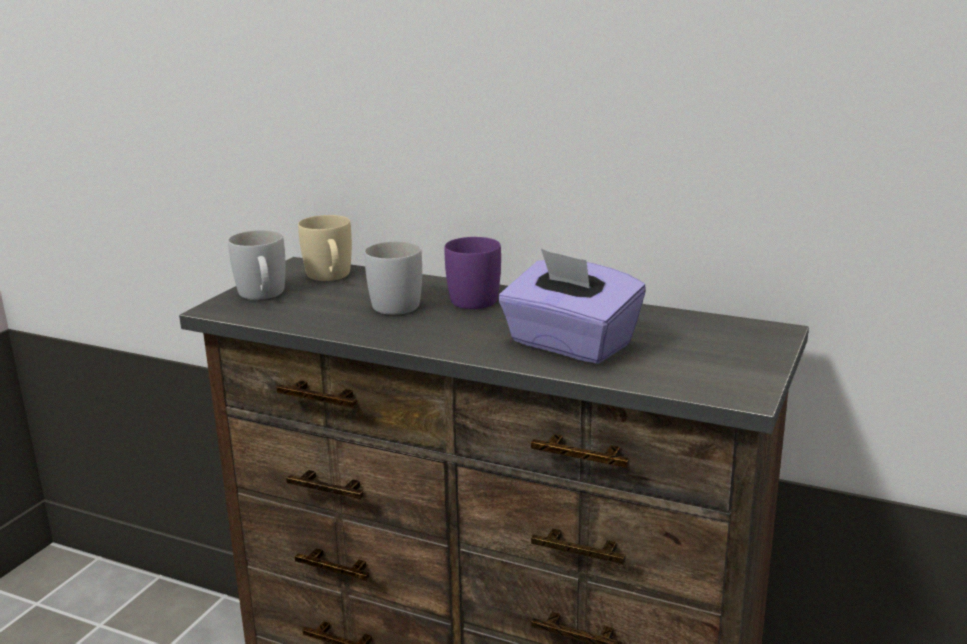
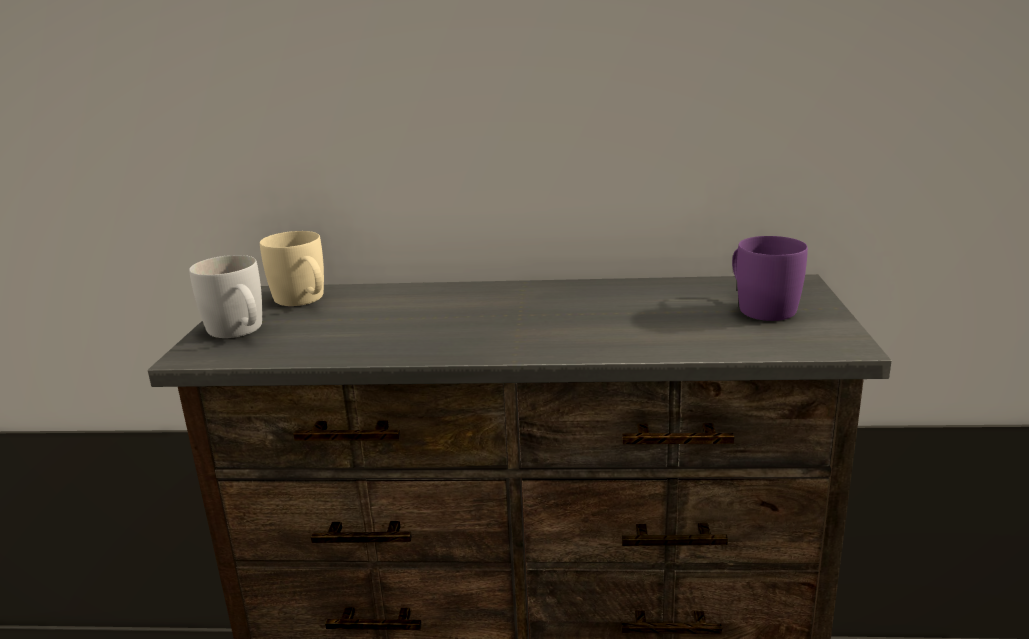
camera: 20 degrees left, 0 degrees up
(398, 302) = (405, 314): white mug -> none
(474, 297) = (482, 297): purple mug -> purple mug (759, 307)
(569, 345) = (628, 327): purple tissue box -> none

